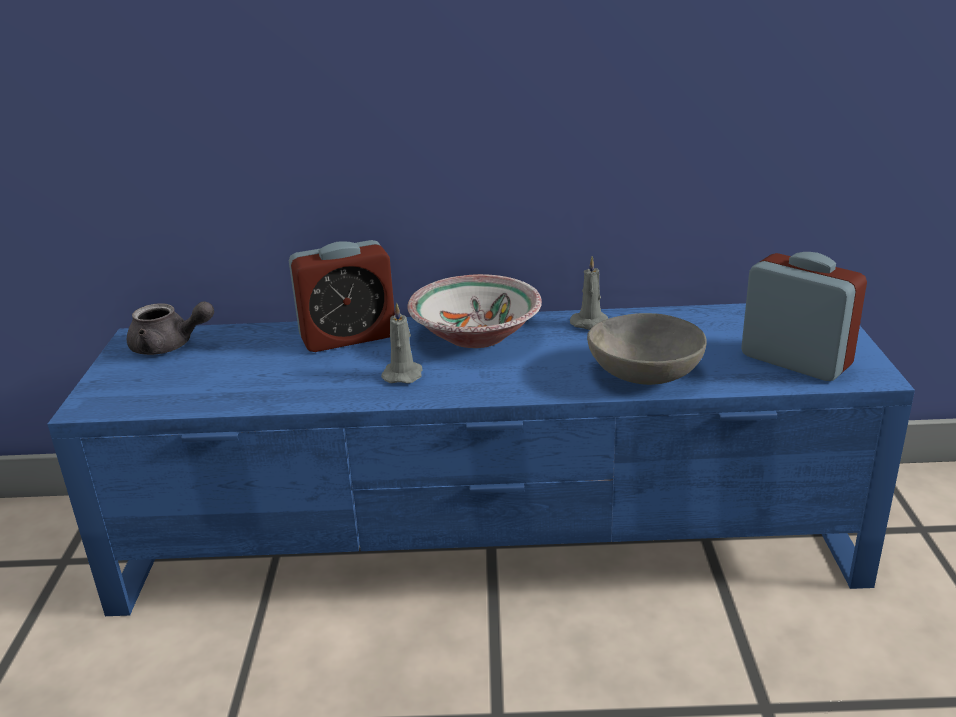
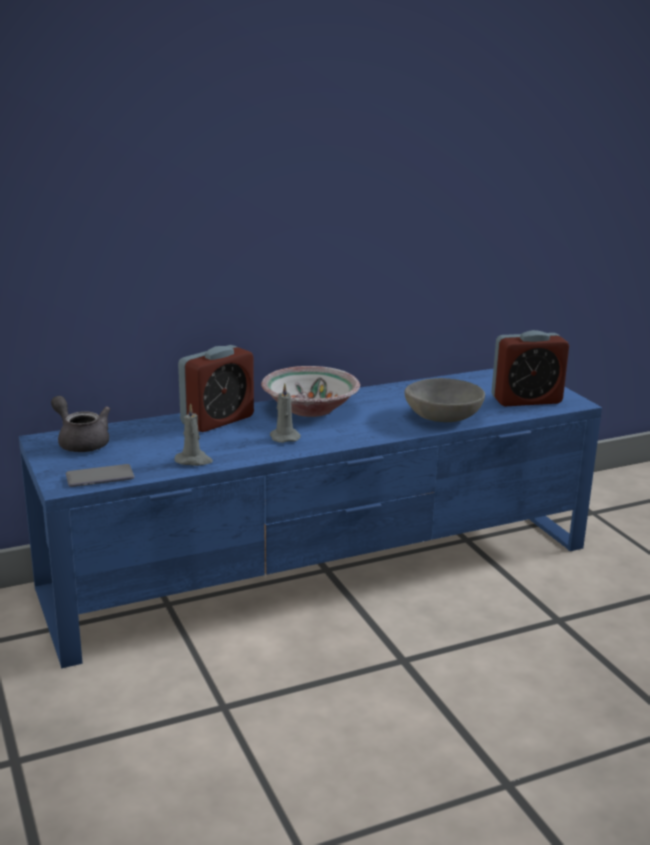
camera: 25 degrees left, 5 degrees down
(136, 400) = (100, 477): none -> phone
(169, 346) = (81, 442): grey teapot -> grey teapot turned 120 degrees counterclockwise
(592, 324) = (383, 394): grey candle -> grey candle (194, 460)
(795, 361) = (526, 400): alarm clock -> alarm clock turned 150 degrees clockwise

